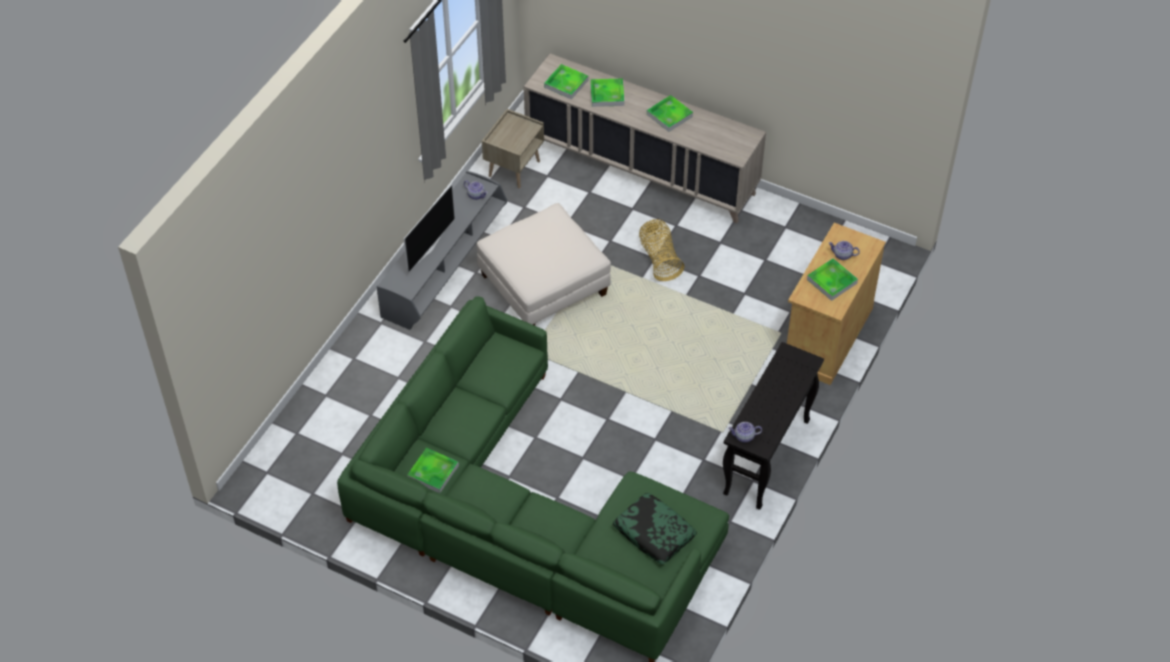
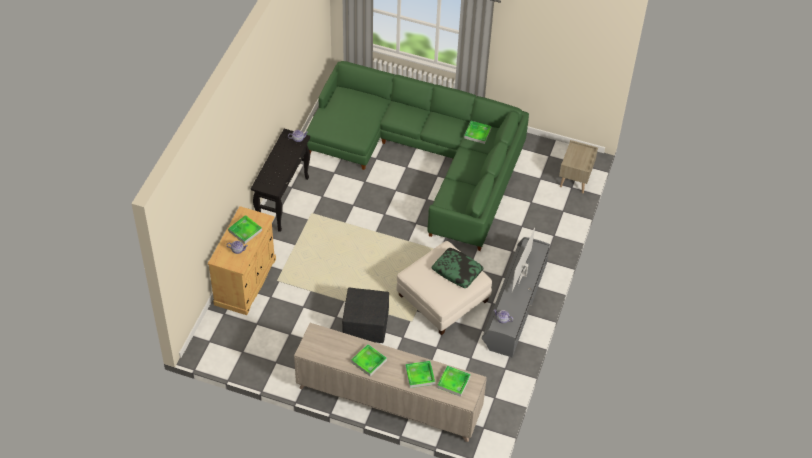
camera: 170 degrees right, 0 degrees up
(514, 168) = (486, 390): beige nightstand -> beige nightstand (575, 180)
(654, 533) = (346, 114): pillow -> pillow (457, 271)
(659, 259) = (365, 326): basket -> black ottoman

